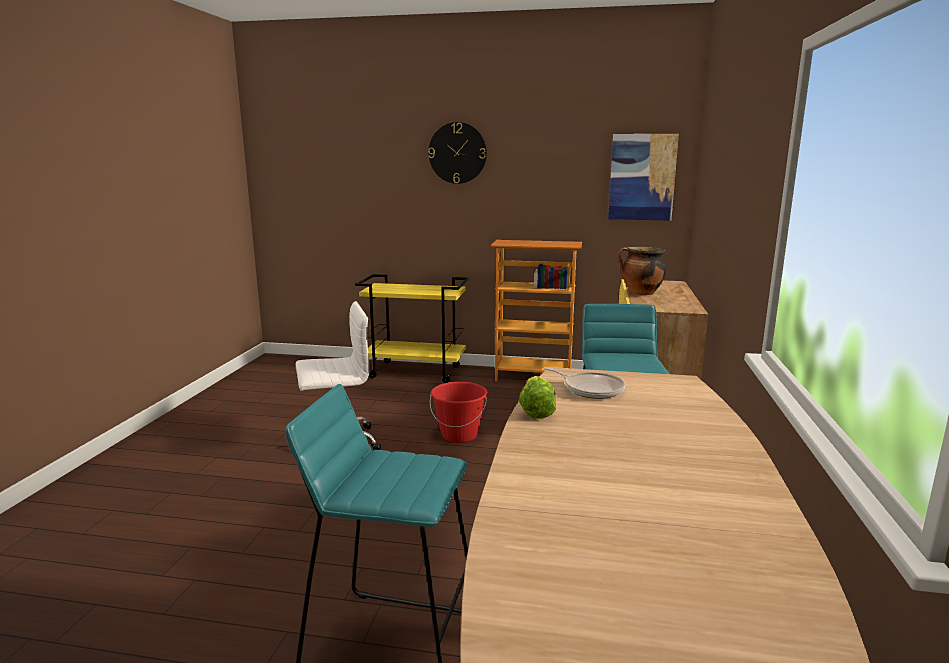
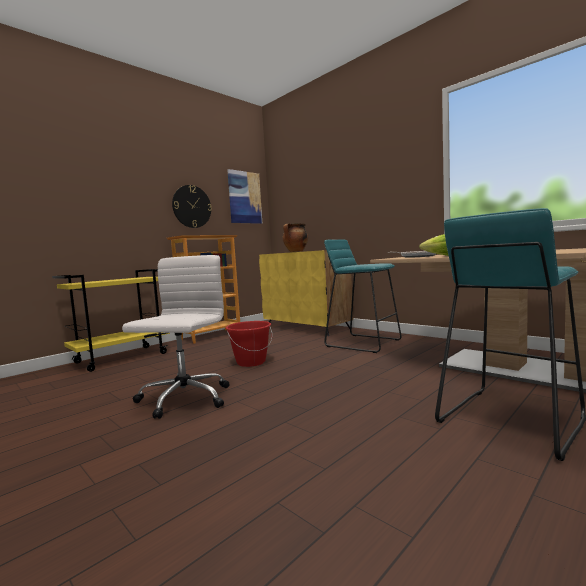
camera: 55 degrees left, 10 degrees down
(457, 153) = (126, 169): wall clock -> wall clock (191, 206)

